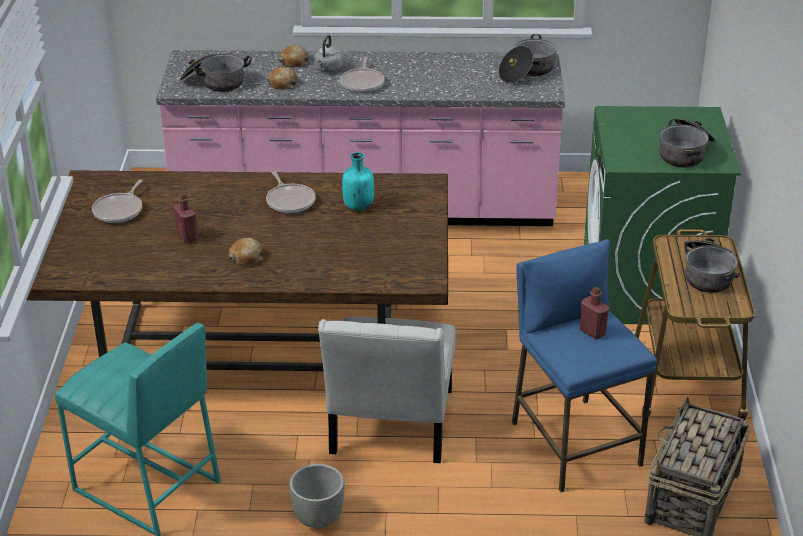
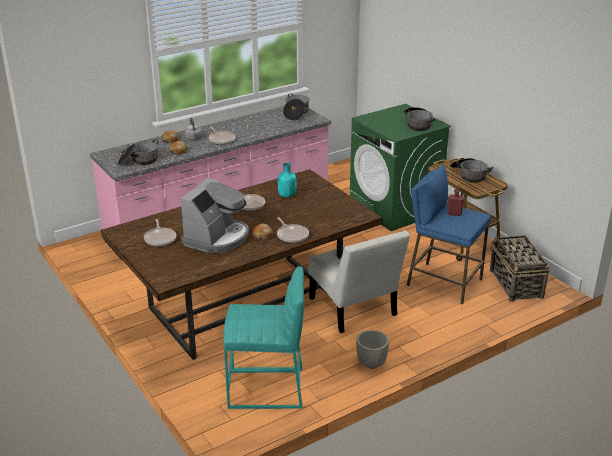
camera: 35 degrees left, 5 degrees down
(187, 237) = (217, 237): red bottle -> coffee machine
(285, 272) = (292, 235): none -> frying pan

